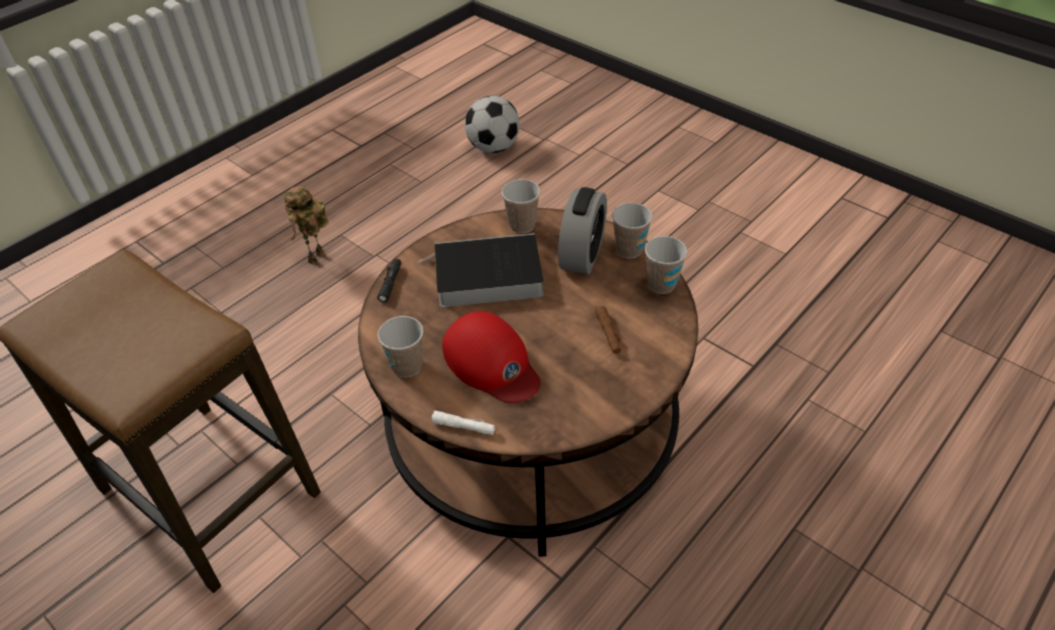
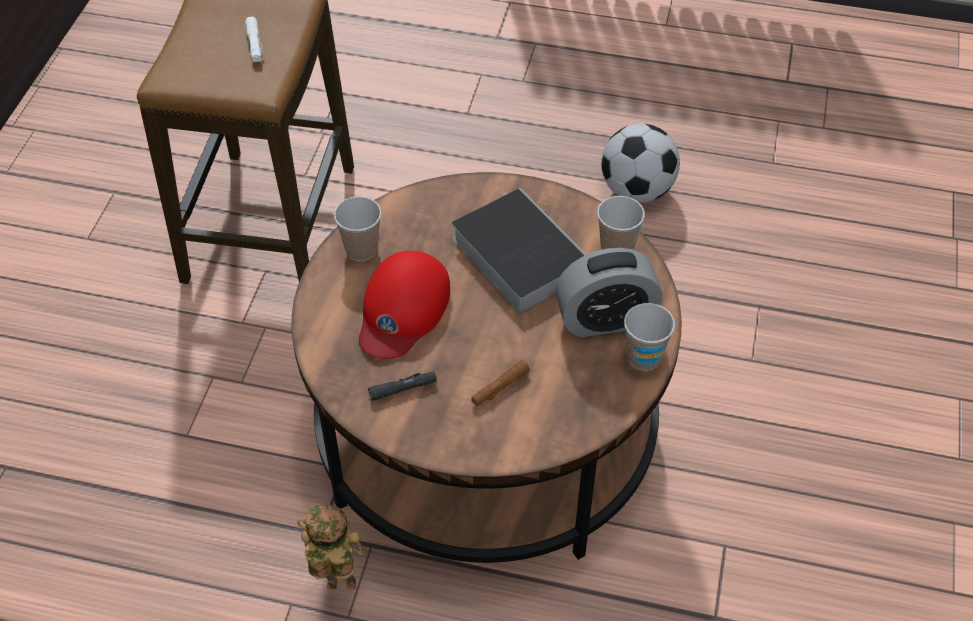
camera: 60 degrees right, 5 degrees up
(317, 259) = (585, 142): toy robot -> toy robot (338, 588)
(390, 283) = (459, 186): black flashlight -> black flashlight (403, 388)
(464, 426) = (314, 323): white flashlight -> white flashlight (255, 44)
(494, 147) = (892, 197): football -> football (637, 190)
(661, 284) = (607, 407): cup -> none

